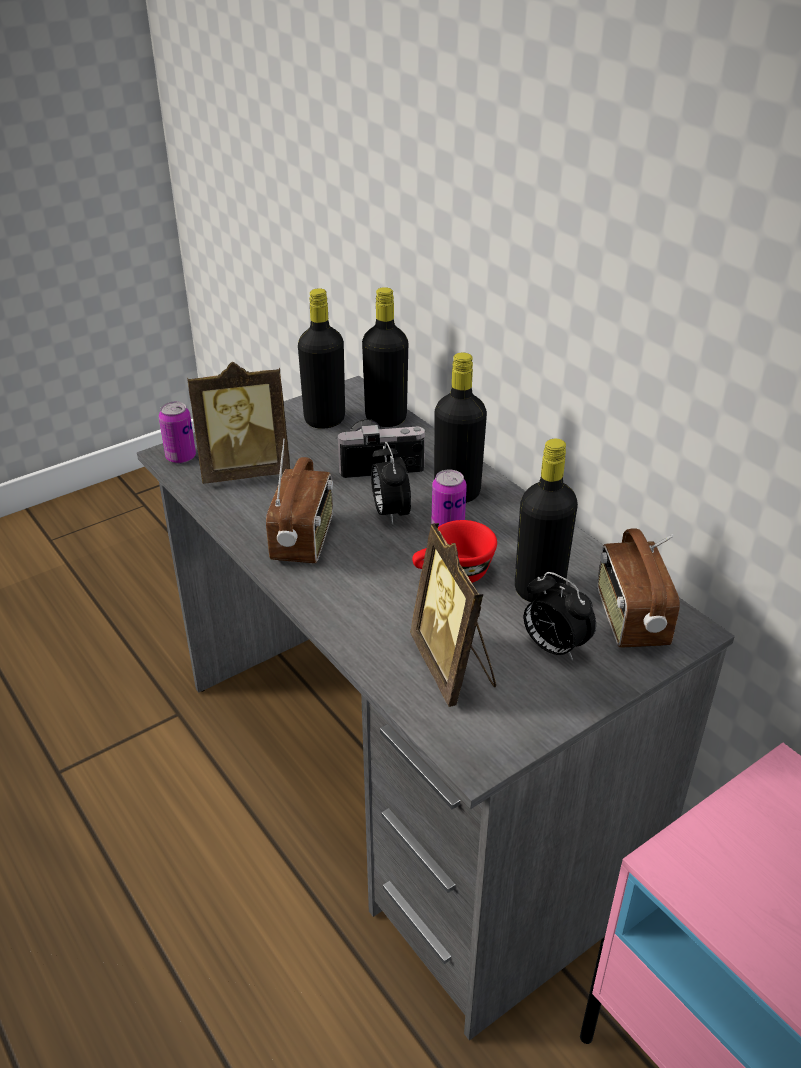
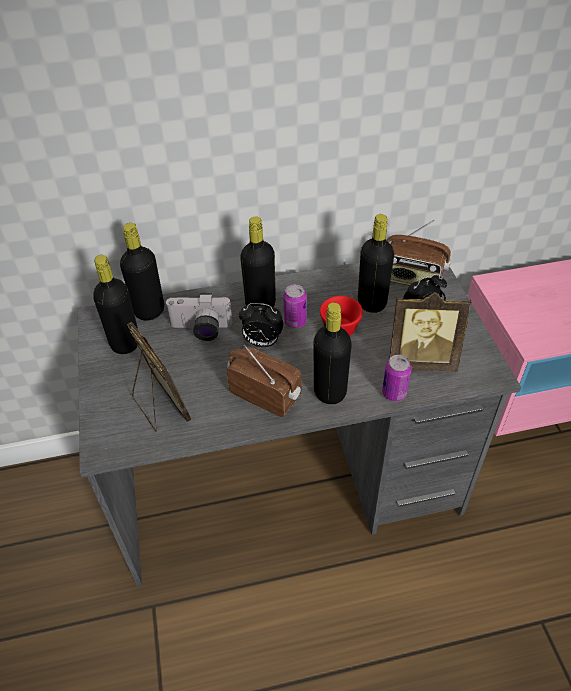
camera: 65 degrees left, 10 degrees up
(181, 457) = (111, 443): can -> can (394, 393)
(245, 471) = (160, 407): picture frame -> picture frame turned 45 degrees counterclockwise
(339, 592) = (330, 392): none -> black bottle
(380, 462) = (200, 330): camera -> camera turned 105 degrees counterclockwise

